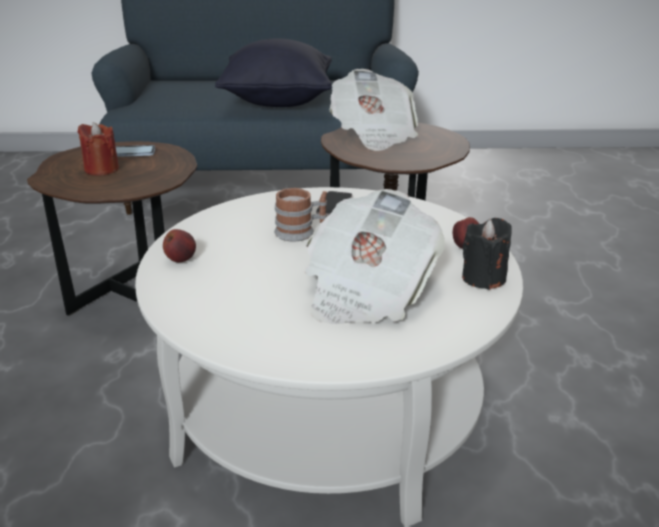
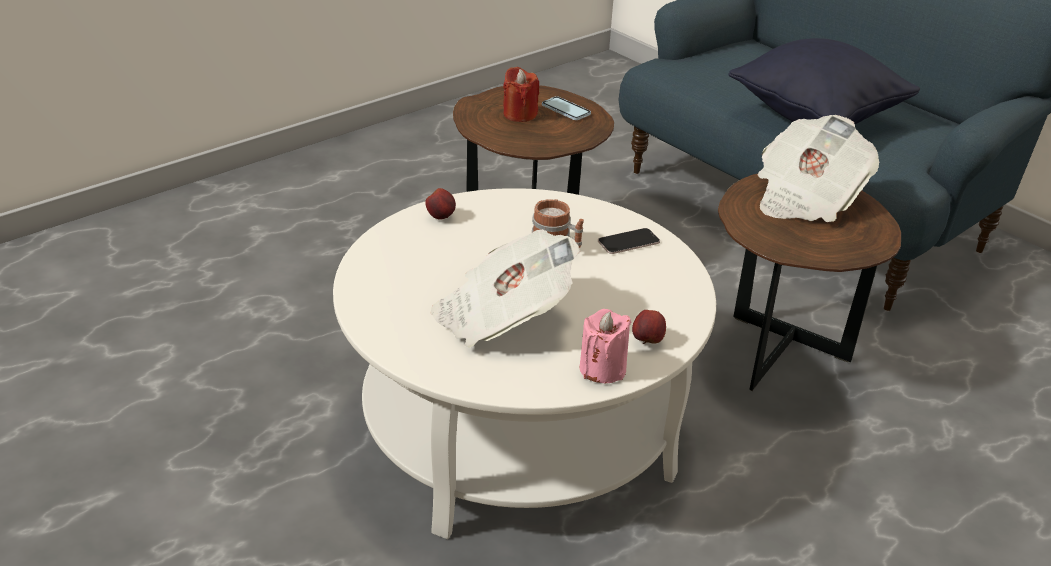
camera: 50 degrees right, 5 degrees up
(483, 278) = (602, 369): black candle -> pink candle

